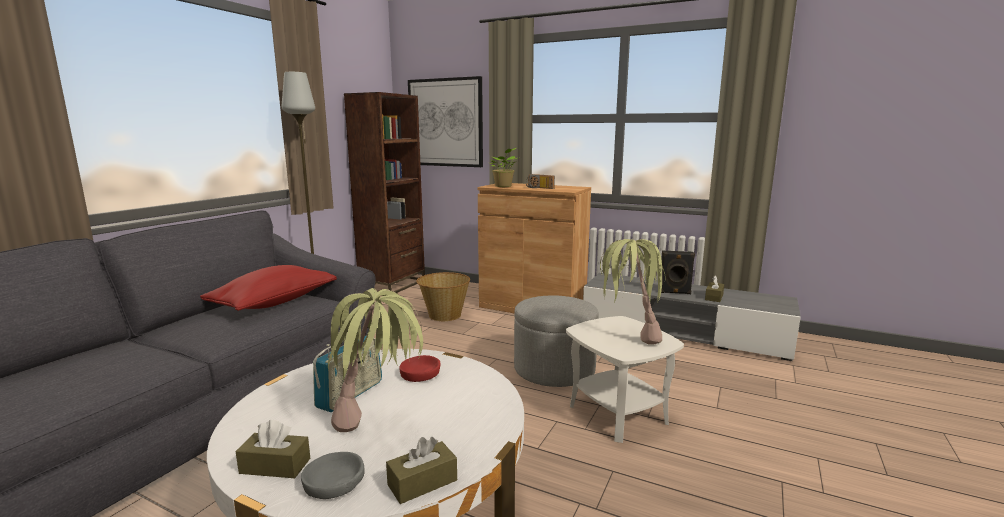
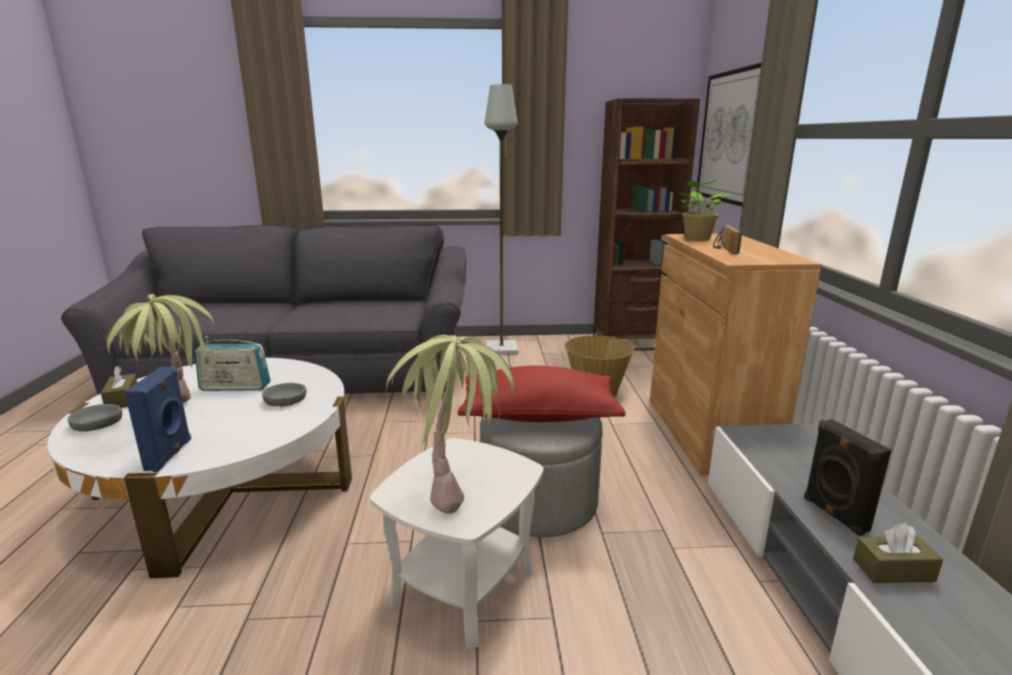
camera: 60 degrees right, 5 degrees up
(274, 303) = (381, 308): red pillow -> red pillow (539, 416)
(420, 374) = (285, 400): red bowl -> grey bowl
(422, 482) = (90, 453): brown tissue box -> none
(478, 434) = (170, 455): none -> blue speaker

